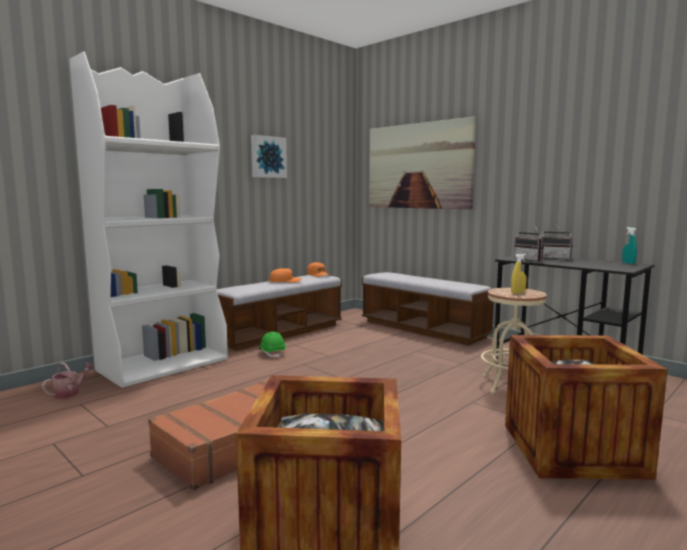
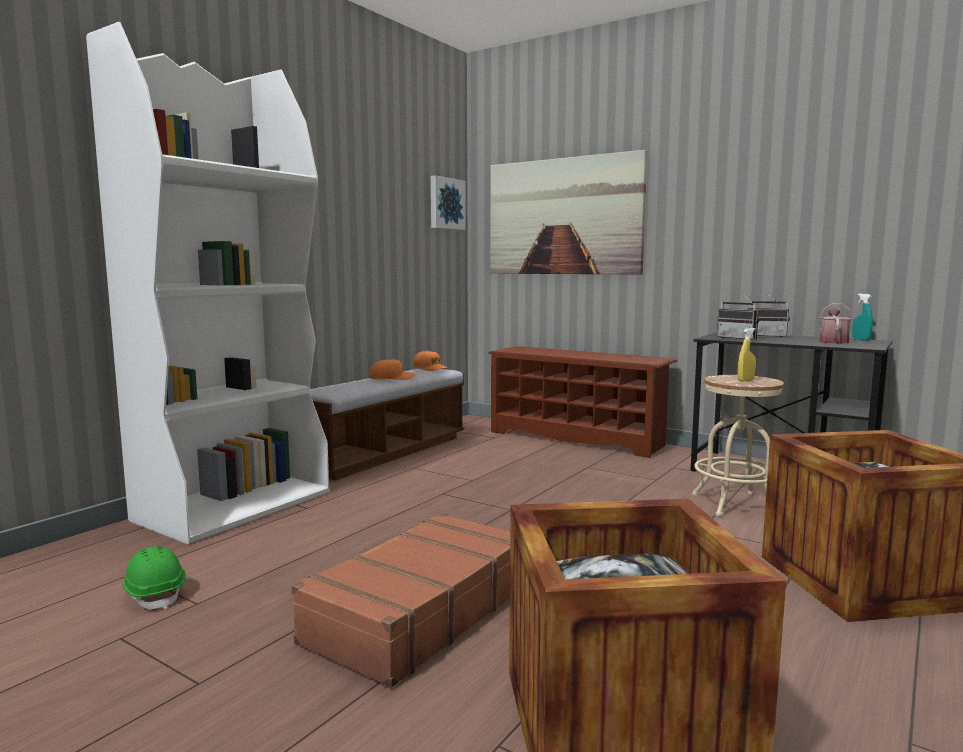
camera: 10 degrees left, 0 degrees up
(70, 393) = (105, 558): watering can -> watering can (833, 341)
(267, 157) = (360, 200): picture -> picture (446, 204)
(272, 353) = (390, 481): green hard hat -> green hard hat (155, 594)
(423, 329) = (577, 438): bench -> brown shoe rack

